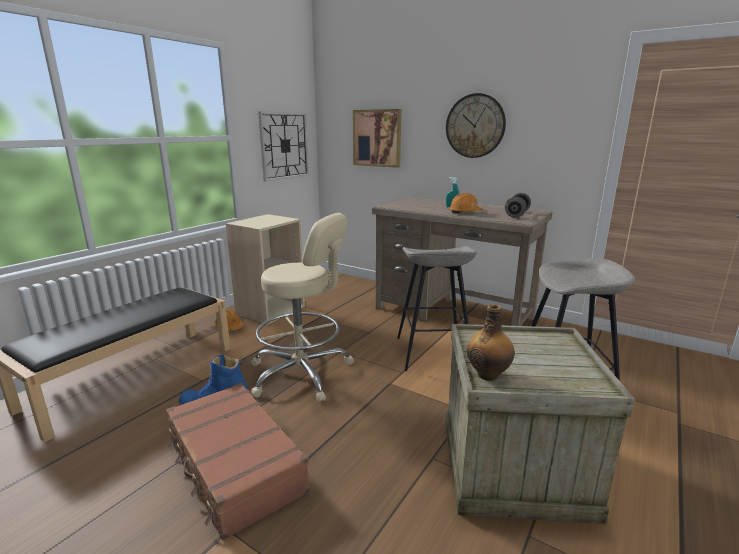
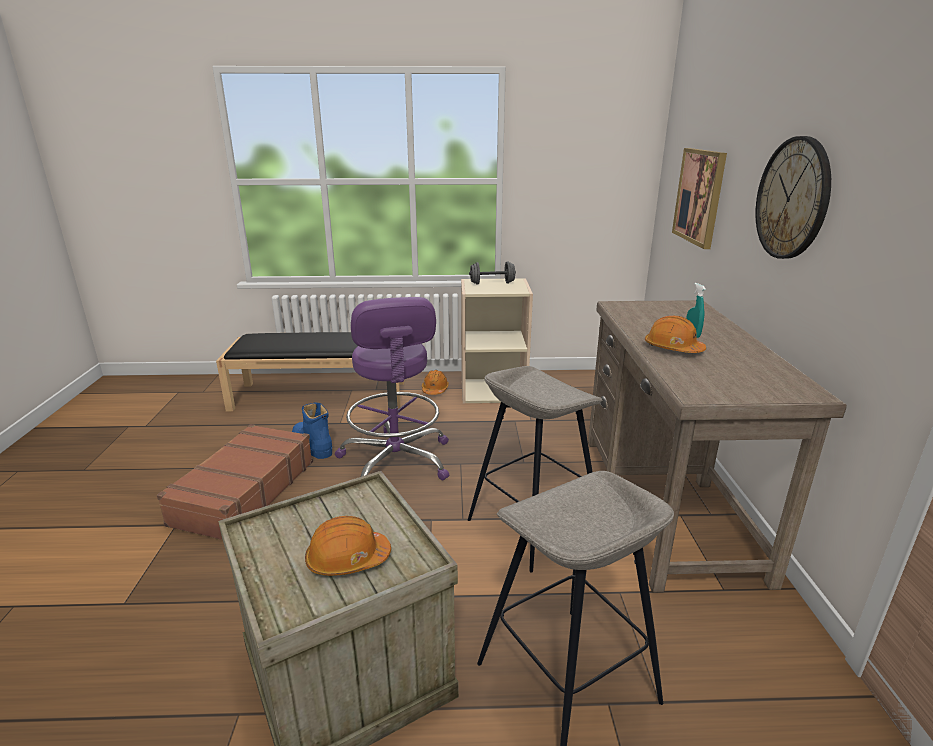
camera: 55 degrees right, 5 degrees up
(284, 146) = (589, 193): wall clock -> none
(302, 374) = (396, 462): beige stool -> purple stool
(488, 374) = (272, 526): bottle -> none
(516, 215) = (738, 382): grey dumbbell -> grey dumbbell (492, 283)
(548, 357) = (347, 559): none -> orange hard hat

